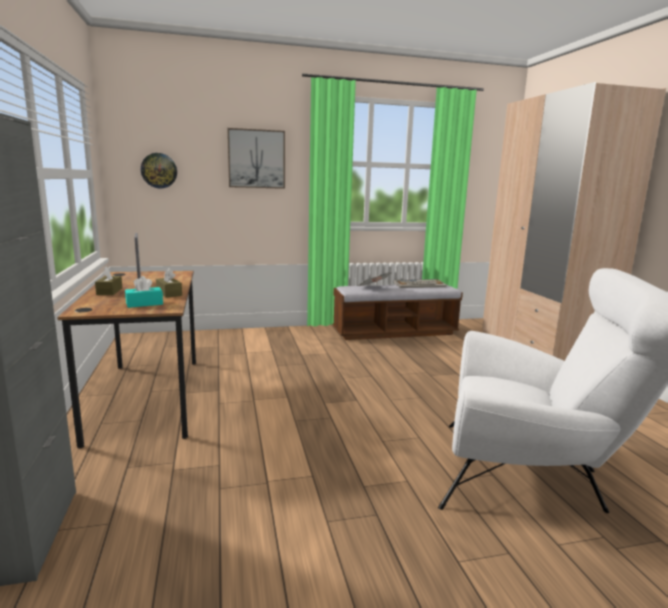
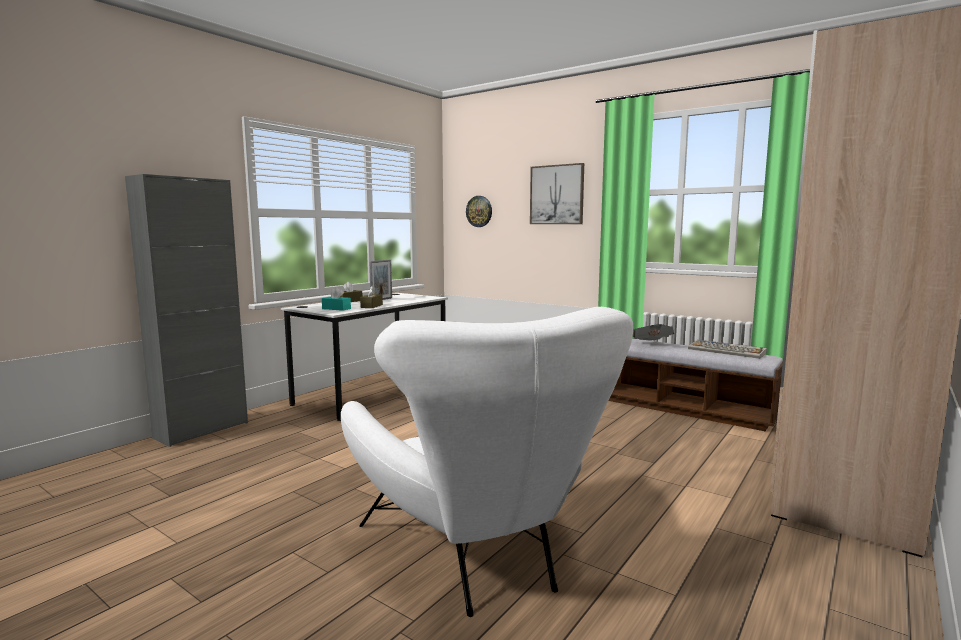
camera: 50 degrees right, 5 degrees down
(148, 397) = (373, 393): brown desk -> white desk

